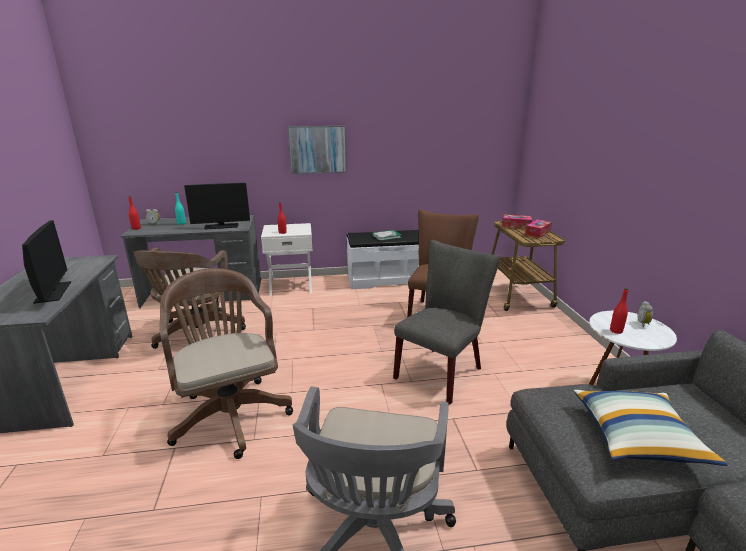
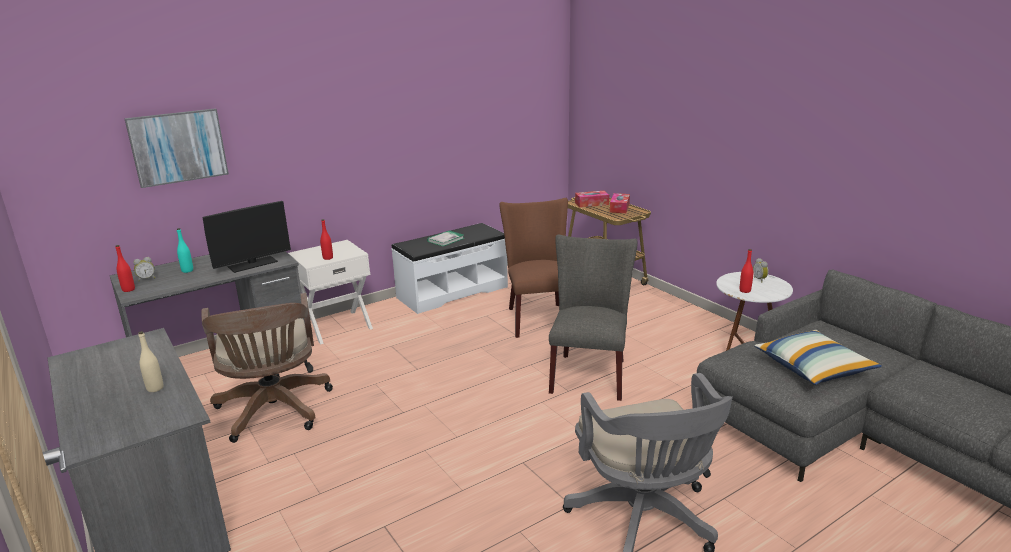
camera: 25 degrees left, 0 degrees up
(53, 292) = (155, 388): monitor -> beige bottle
(230, 413) = (410, 476): brown office chair -> none
(317, 149) = (347, 143): picture -> picture (178, 147)

